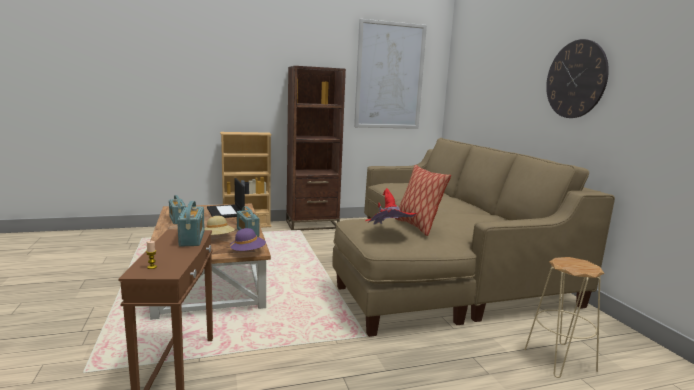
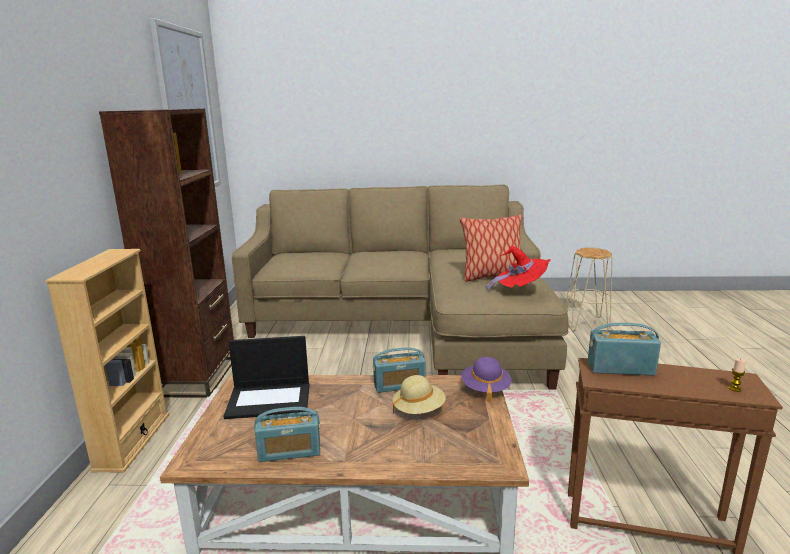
camera: 70 degrees left, 5 degrees up
(575, 79) = (454, 109): wall clock -> none

